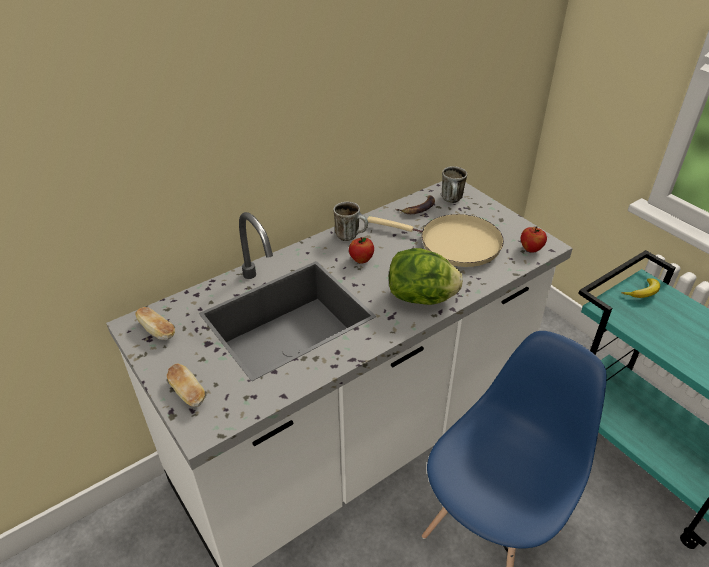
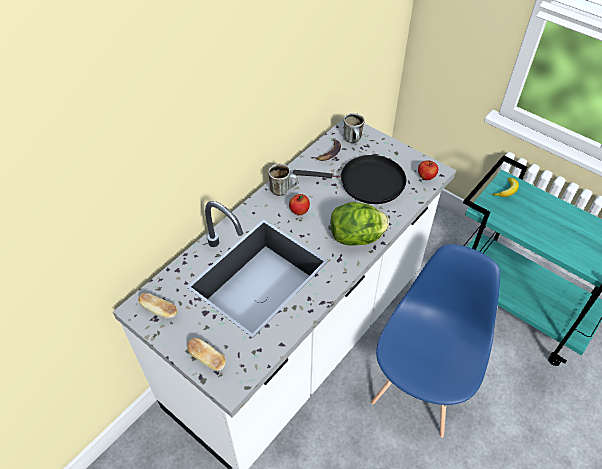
camera: 15 degrees left, 10 degrees up
(454, 244) = (367, 183): beige frying pan -> black frying pan

